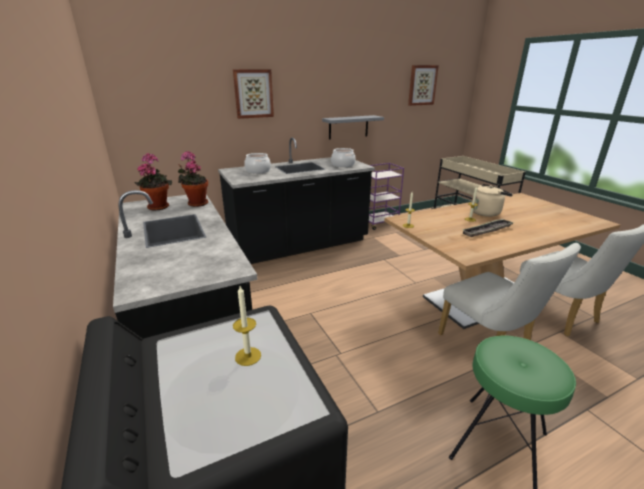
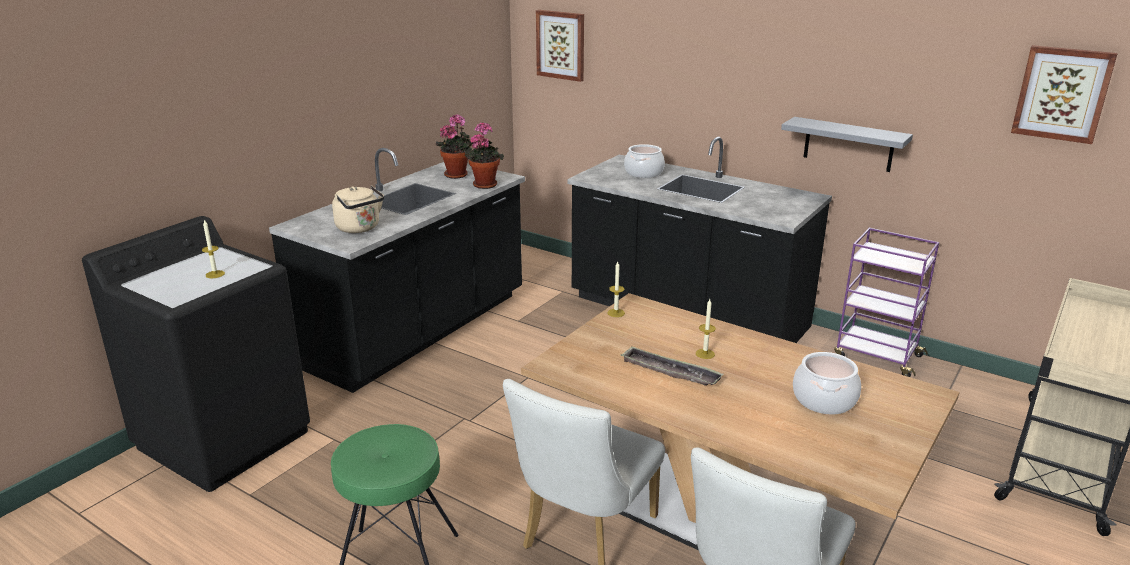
camera: 60 degrees right, 0 degrees up
(253, 94) = (683, 57): picture -> picture (561, 45)
(342, 165) = (765, 207): cooking pot -> cooking pot (824, 399)
(486, 213) = (761, 365): beige kettle -> beige kettle (360, 228)

